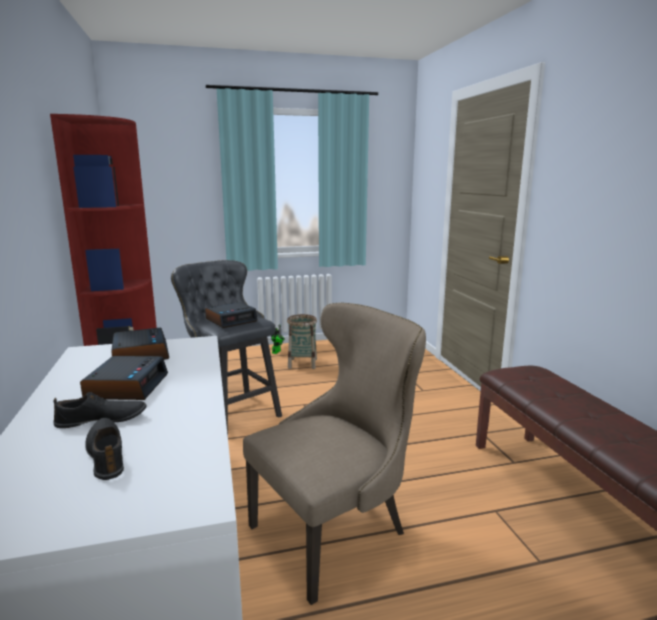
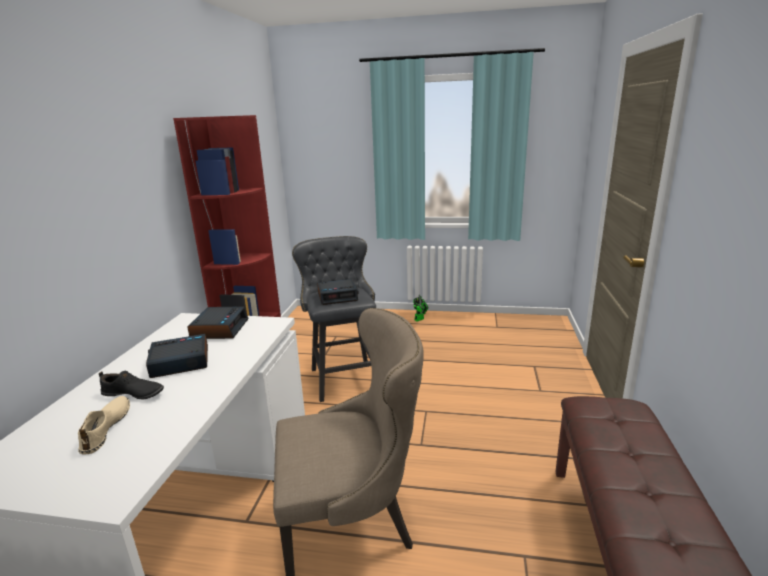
camera: 25 degrees right, 5 degrees up
(107, 453) = (107, 428): black shoe -> beige shoe
(127, 386) = (179, 362): alarm clock -> alarm clock turned 135 degrees counterclockwise
(302, 363) = (435, 336): basket -> none

